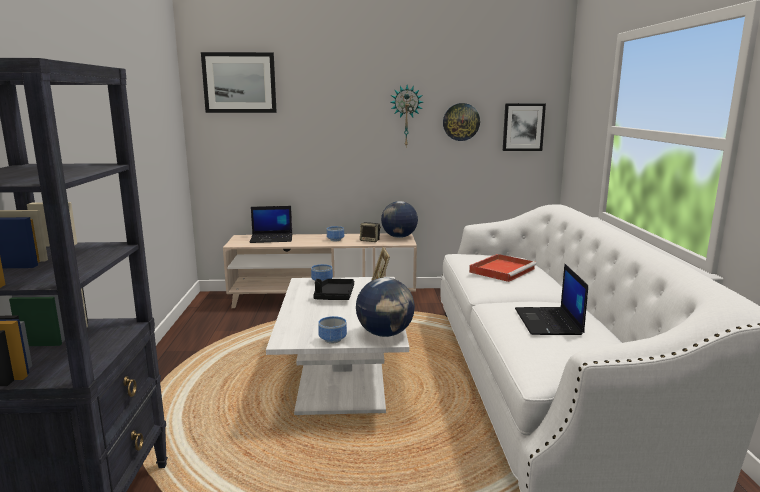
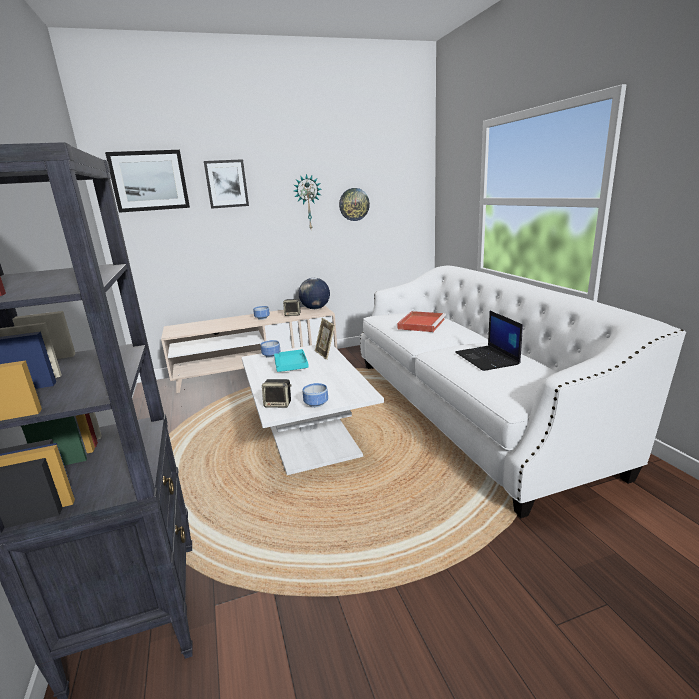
camera: 15 degrees left, 5 degrees up
(272, 238) = (203, 324): laptop -> none
(295, 333) = (278, 404): none -> speaker
(334, 296) = (291, 366): black tray -> turquoise tray
(385, 334) = (357, 391): globe -> none
(523, 127) = (403, 205): picture -> picture (226, 184)

